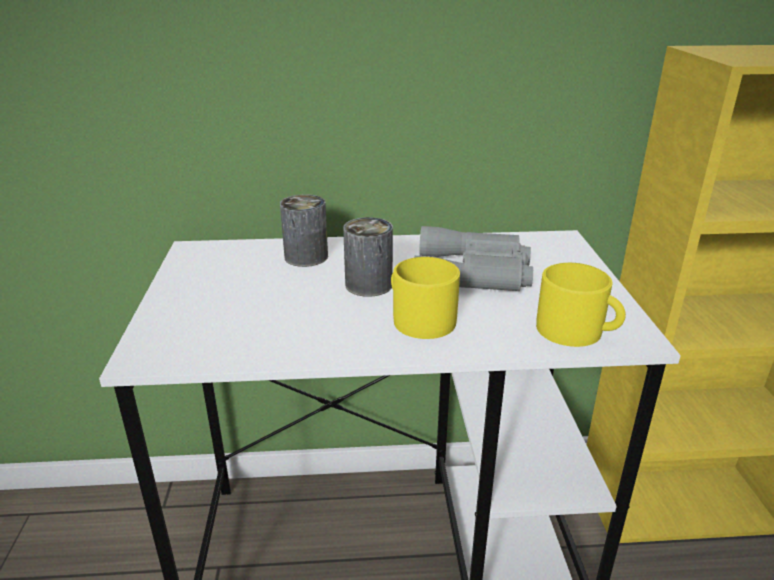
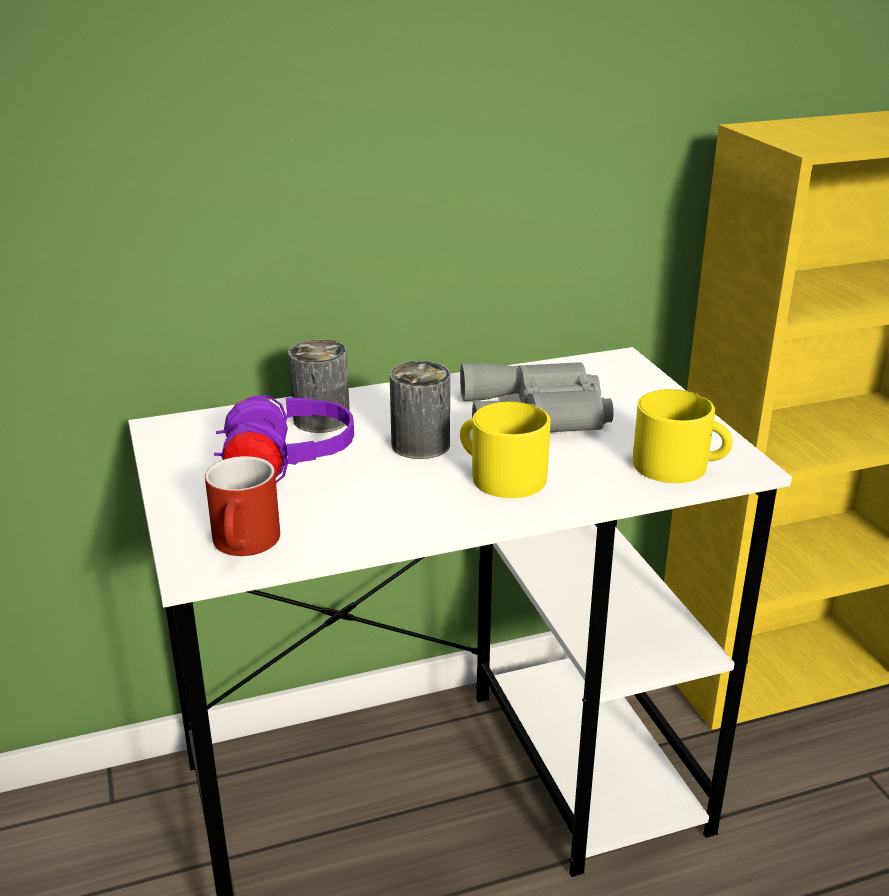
camera: 15 degrees left, 0 degrees up
(188, 346) = (246, 546): none -> red mug
(258, 289) = (287, 468): none -> purple headphones

